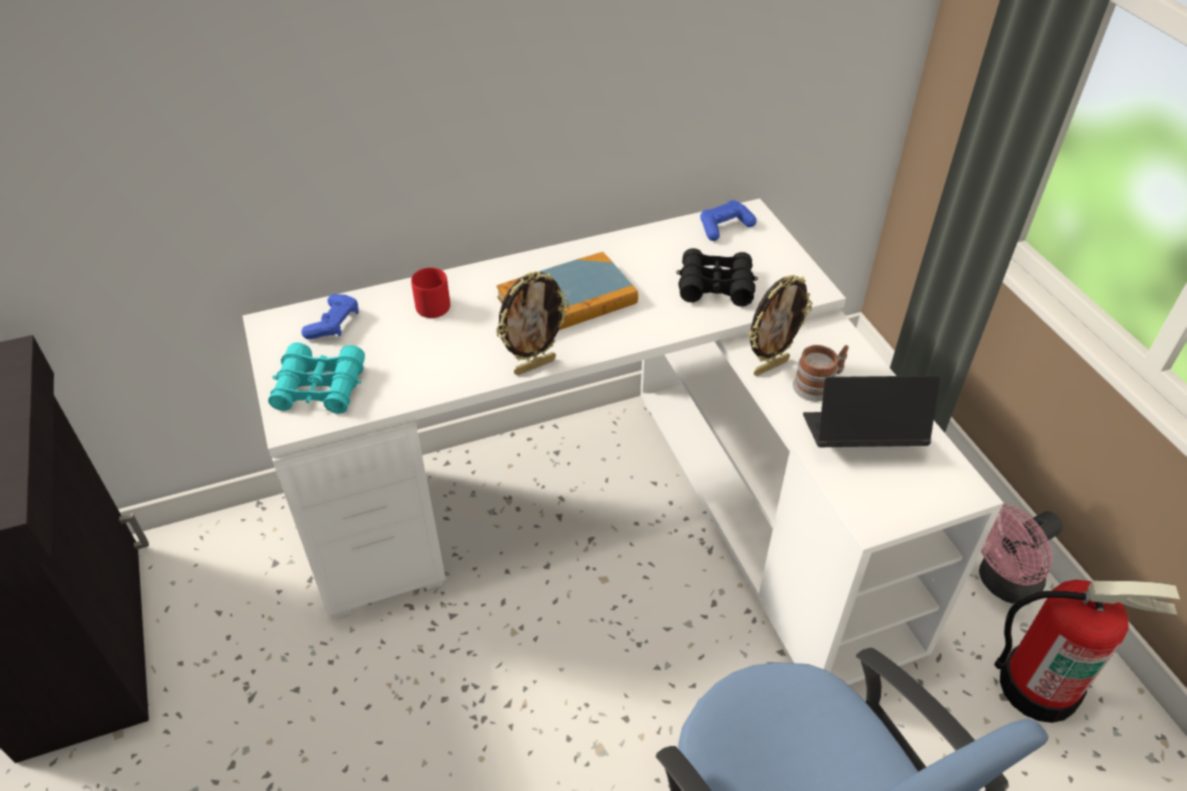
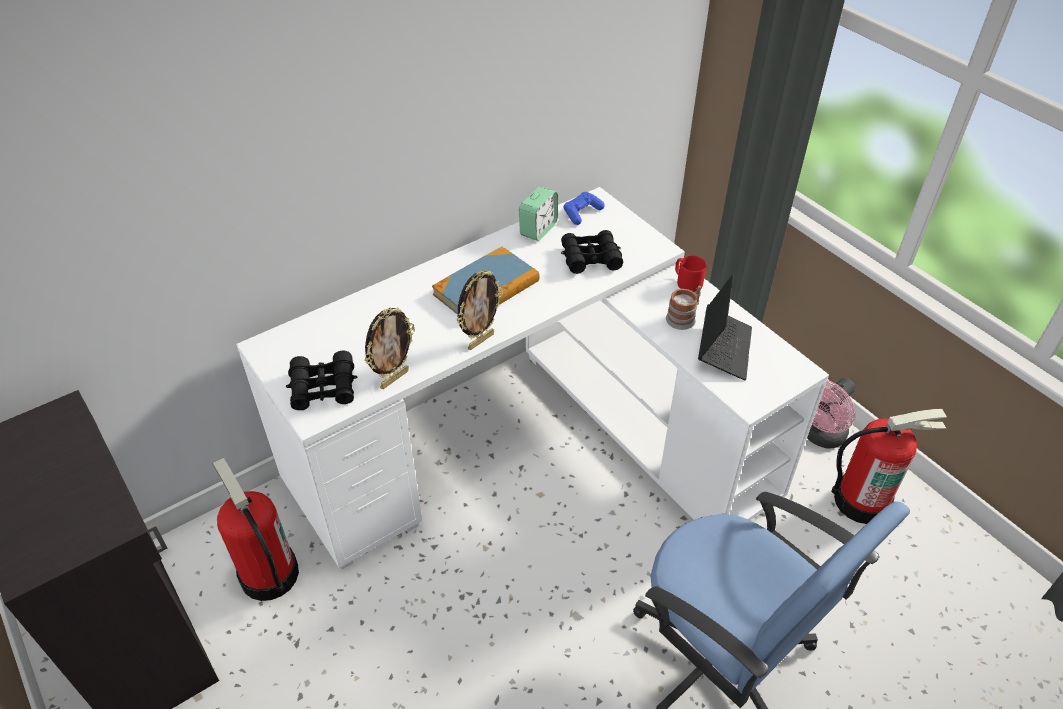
camera: 15 degrees left, 0 degrees up
(248, 604) = (268, 575): none -> fire extinguisher
(320, 388) = (323, 387): turquoise binoculars -> black binoculars
(334, 324) = (313, 337): blue game controller -> none
(431, 304) = (384, 309): red mug -> red mug (687, 282)
(660, 239) = (538, 229): none -> alarm clock
(770, 366) = (646, 310): picture frame -> picture frame (394, 378)
(861, 437) = (724, 349): laptop -> laptop turned 120 degrees clockwise

